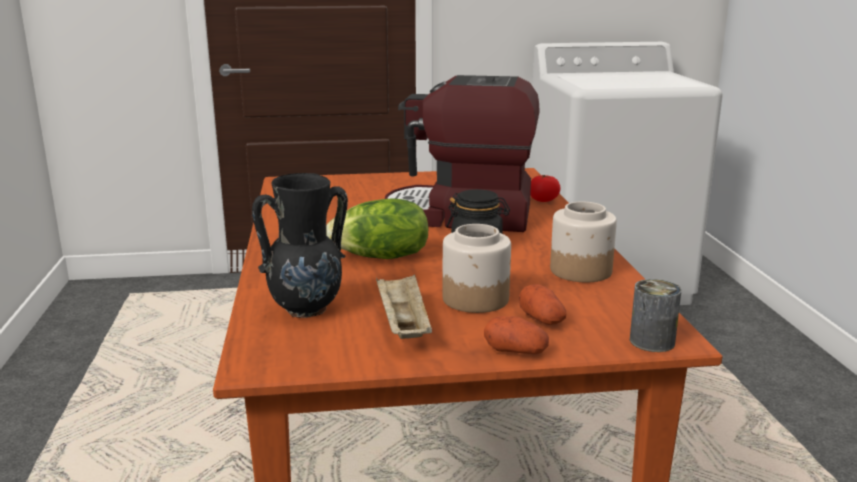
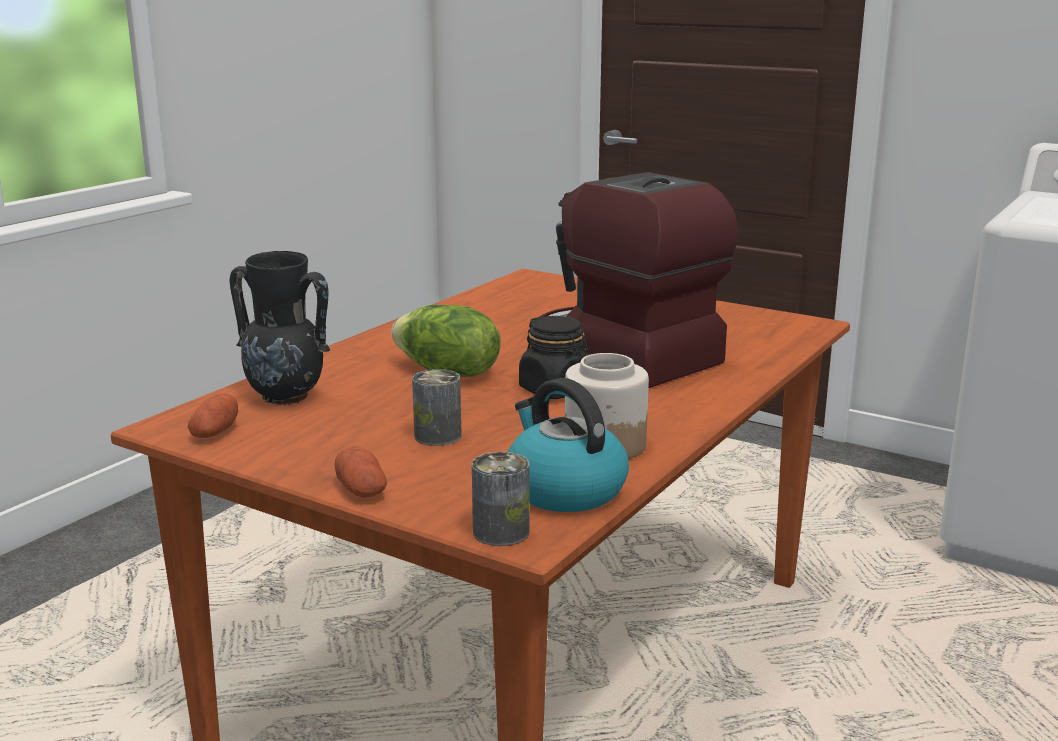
camera: 40 degrees right, 0 degrees up
(402, 325) = (326, 435): beige tray -> none
(476, 299) = (437, 436): jar -> can
(541, 319) = (451, 473): potato -> potato (215, 432)
(543, 200) = (759, 362): tomato -> none
(622, 304) = (564, 489): none -> kettle

